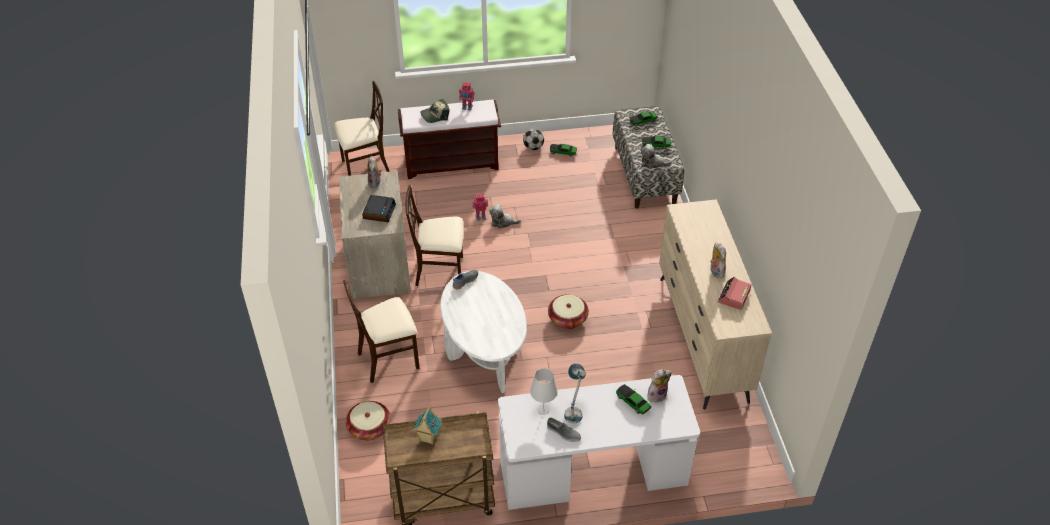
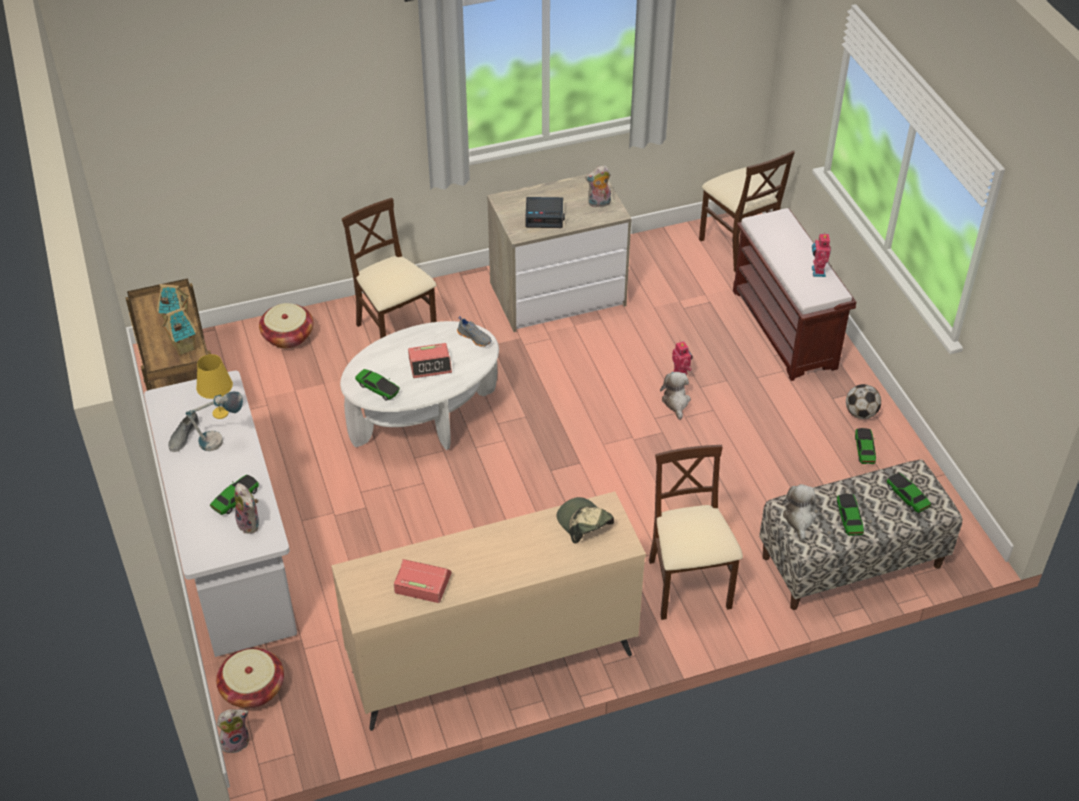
camera: 80 degrees right, 0 degrees up
(435, 115) = (784, 243): cap -> cap (584, 523)
(440, 271) = (558, 353): beige chair -> beige chair (688, 586)
(461, 434) = (183, 348): none -> toy house
(486, 307) = (430, 365): none -> alarm clock
(503, 338) = (378, 388): none -> toy car
(543, 409) = (220, 413): white table lamp -> yellow table lamp
(567, 319) = (498, 497): basket -> basket (253, 688)
(715, 271) = (474, 558): plush toy -> plush toy (236, 741)

